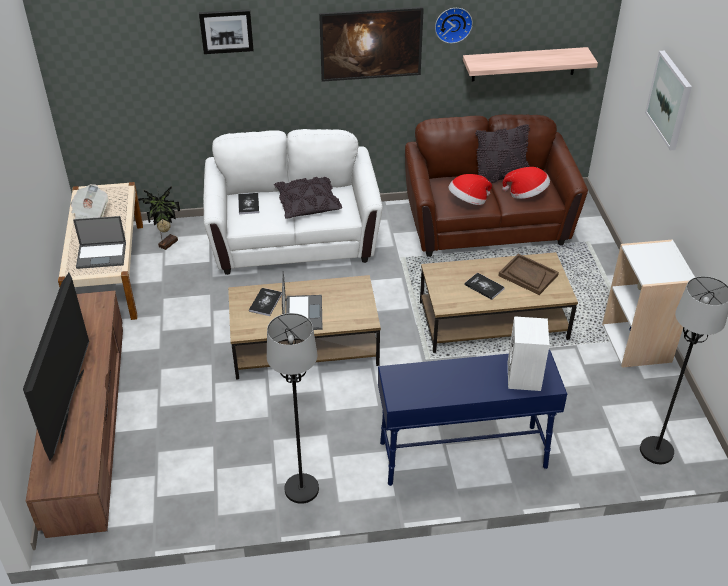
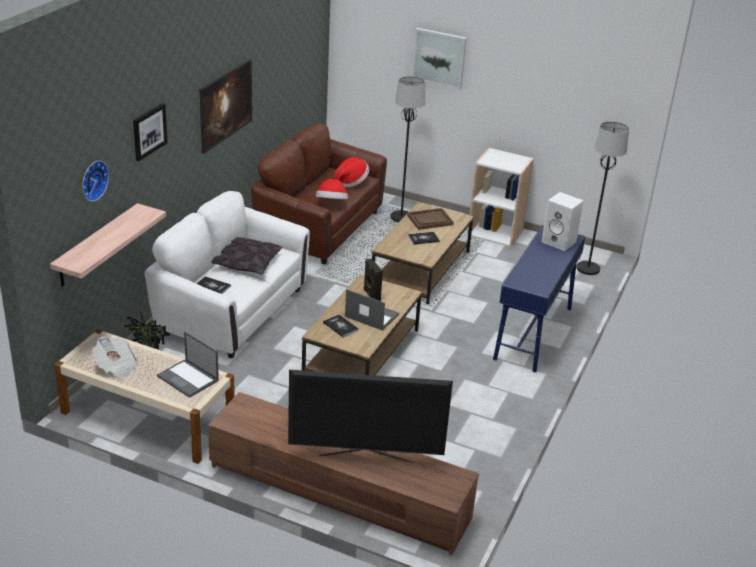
camera: 60 degrees left, 10 degrees down
(71, 405) = (365, 458): television -> television turned 150 degrees clockwise
(102, 255) = (188, 378): laptop -> laptop turned 105 degrees clockwise
(301, 489) = (507, 410): black floor lamp -> black floor lamp (401, 217)
(337, 298) = (371, 296): none -> black speaker
(453, 24) = (263, 67): wall clock -> wall clock (92, 180)
(500, 177) = (318, 182): black pillow -> none
(524, 64) = (295, 87): shelf -> shelf (97, 245)

